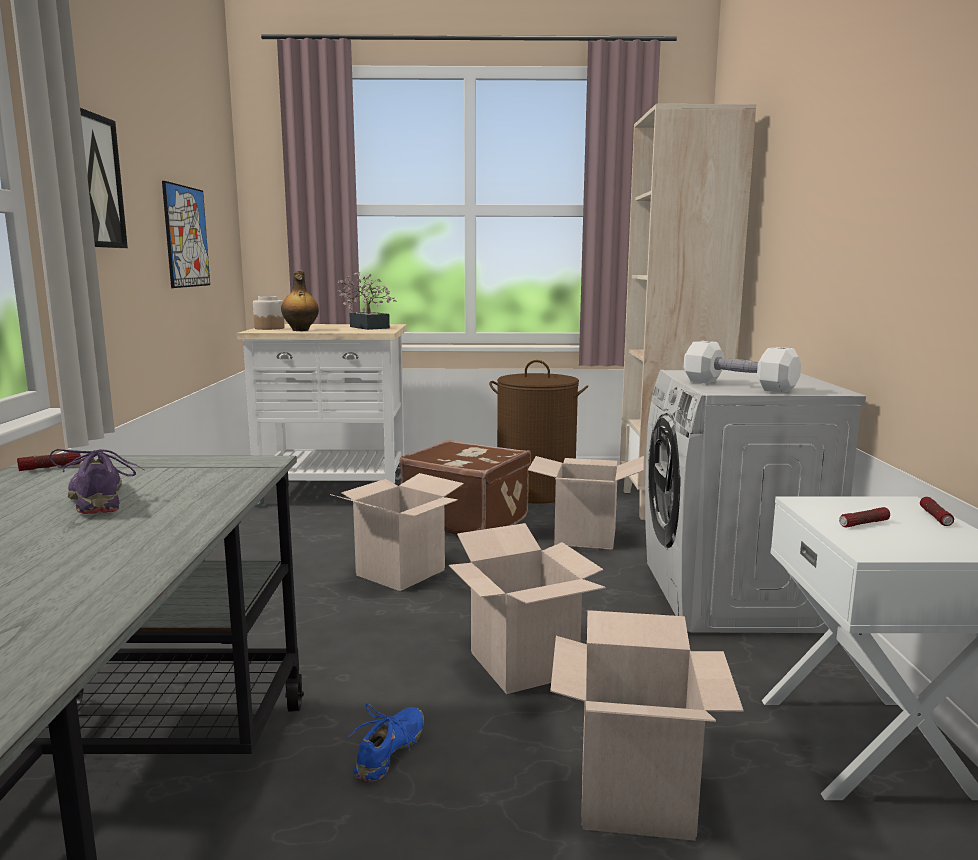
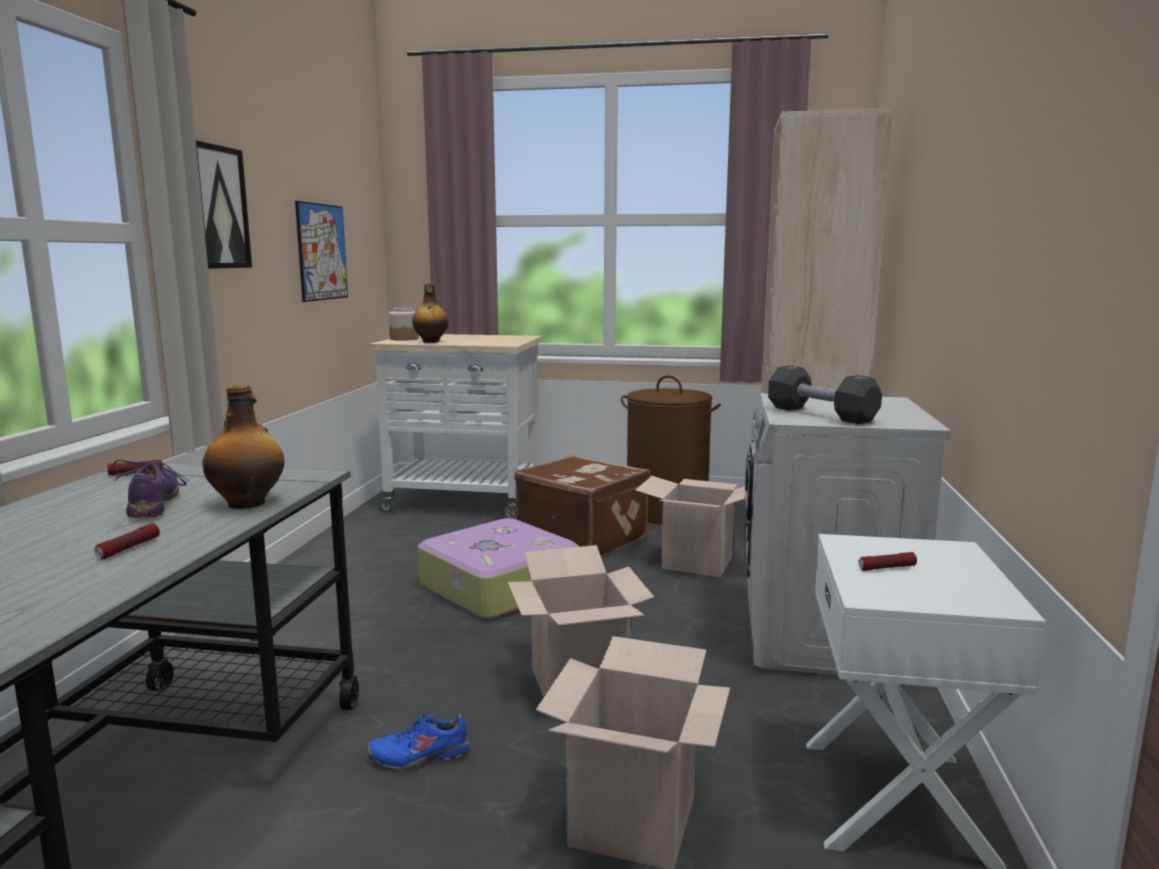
camera: 10 degrees right, 0 degrees up
(210, 492) = (248, 503): none -> bottle
(367, 327) = (499, 339): potted plant -> none
(390, 752) = (419, 756): blue shoe -> blue shoe turned 135 degrees counterclockwise
(401, 572) = (497, 586): cardboard box -> suitcase
(738, 386) = (820, 414): white dumbbell -> black dumbbell
(935, 517) = (973, 566): flashlight -> flashlight (128, 548)

